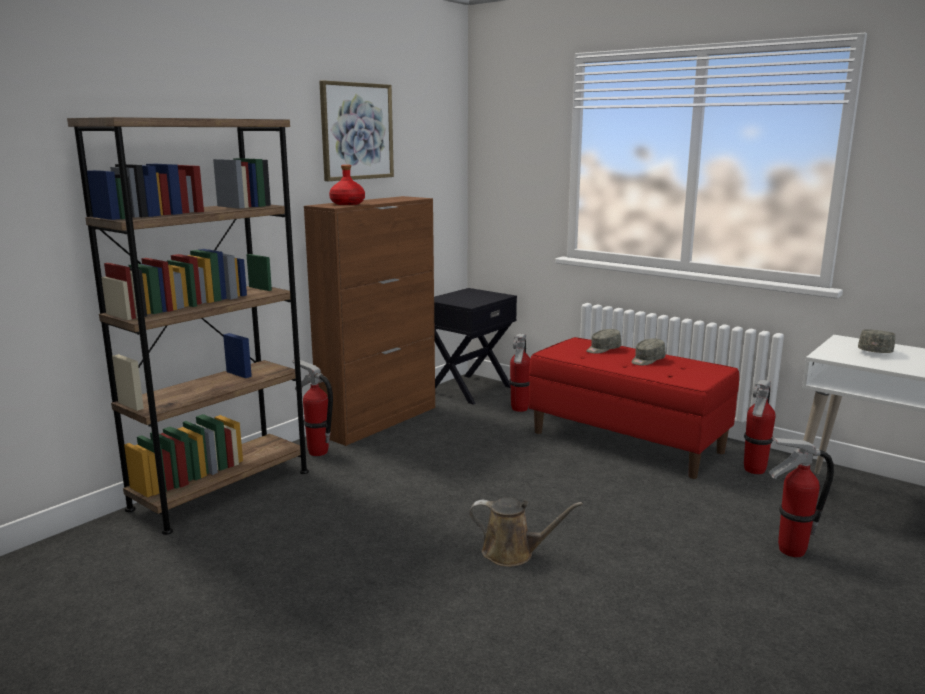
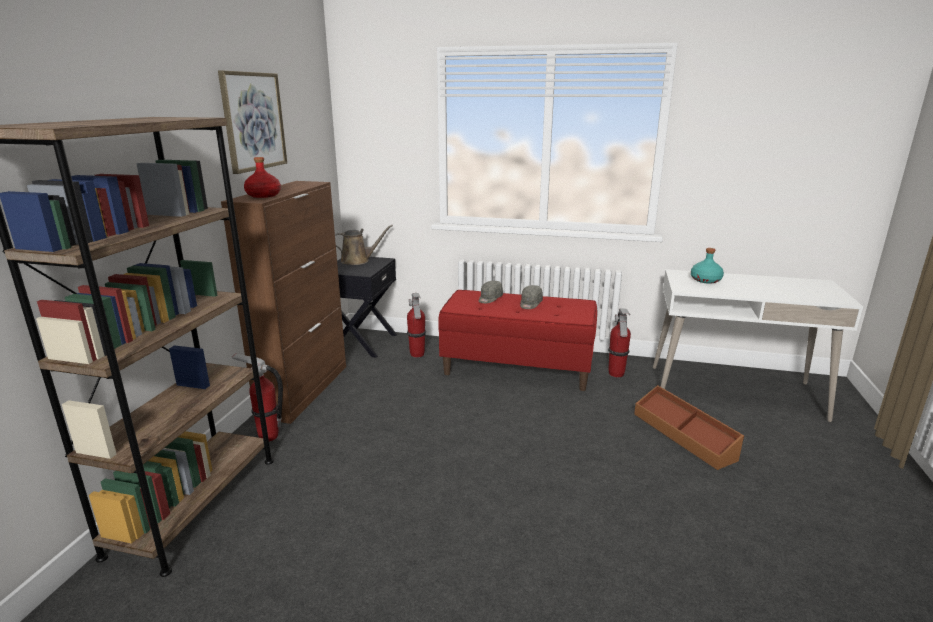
camera: 25 degrees left, 5 degrees up
(513, 553) = (507, 494): brown watering can -> brown watering can (358, 261)
(790, 551) = (684, 435): fire extinguisher -> brown storage box
(876, 351) = (705, 280): grey cap -> turquoise bottle

